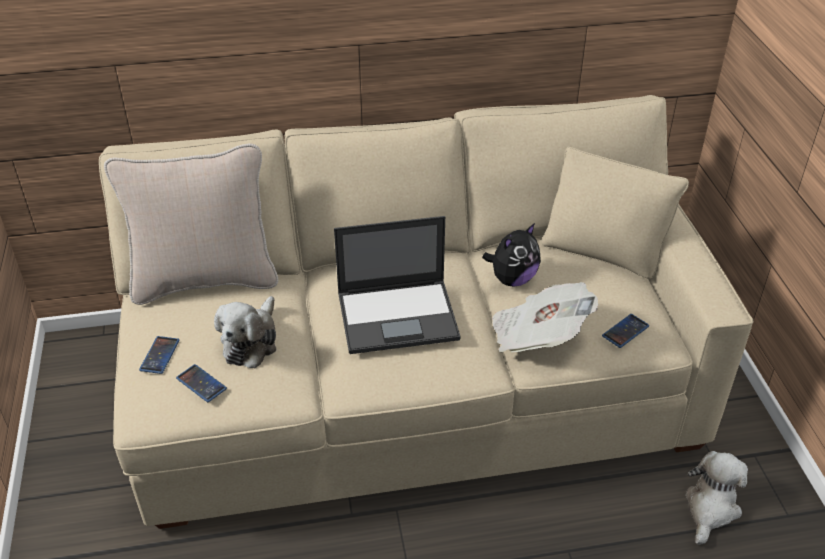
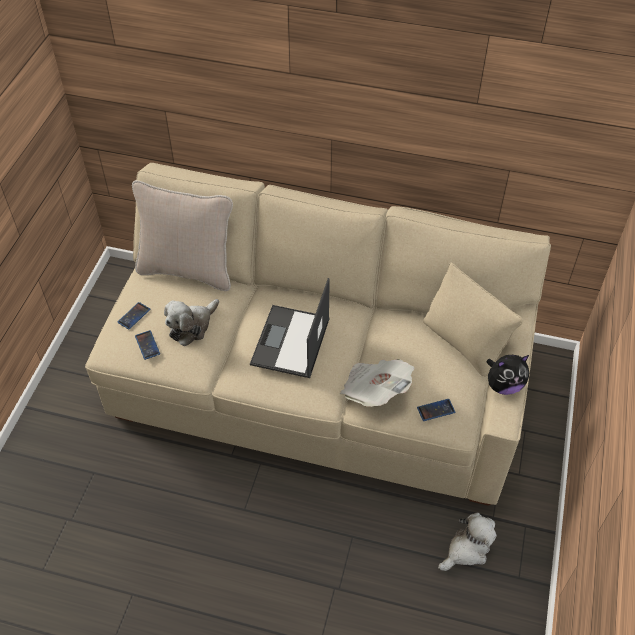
camera: 25 degrees right, 10 degrees up
(399, 316) = (290, 342): laptop -> laptop turned 90 degrees clockwise
(512, 279) = (385, 341): plush toy -> plush toy (503, 385)

